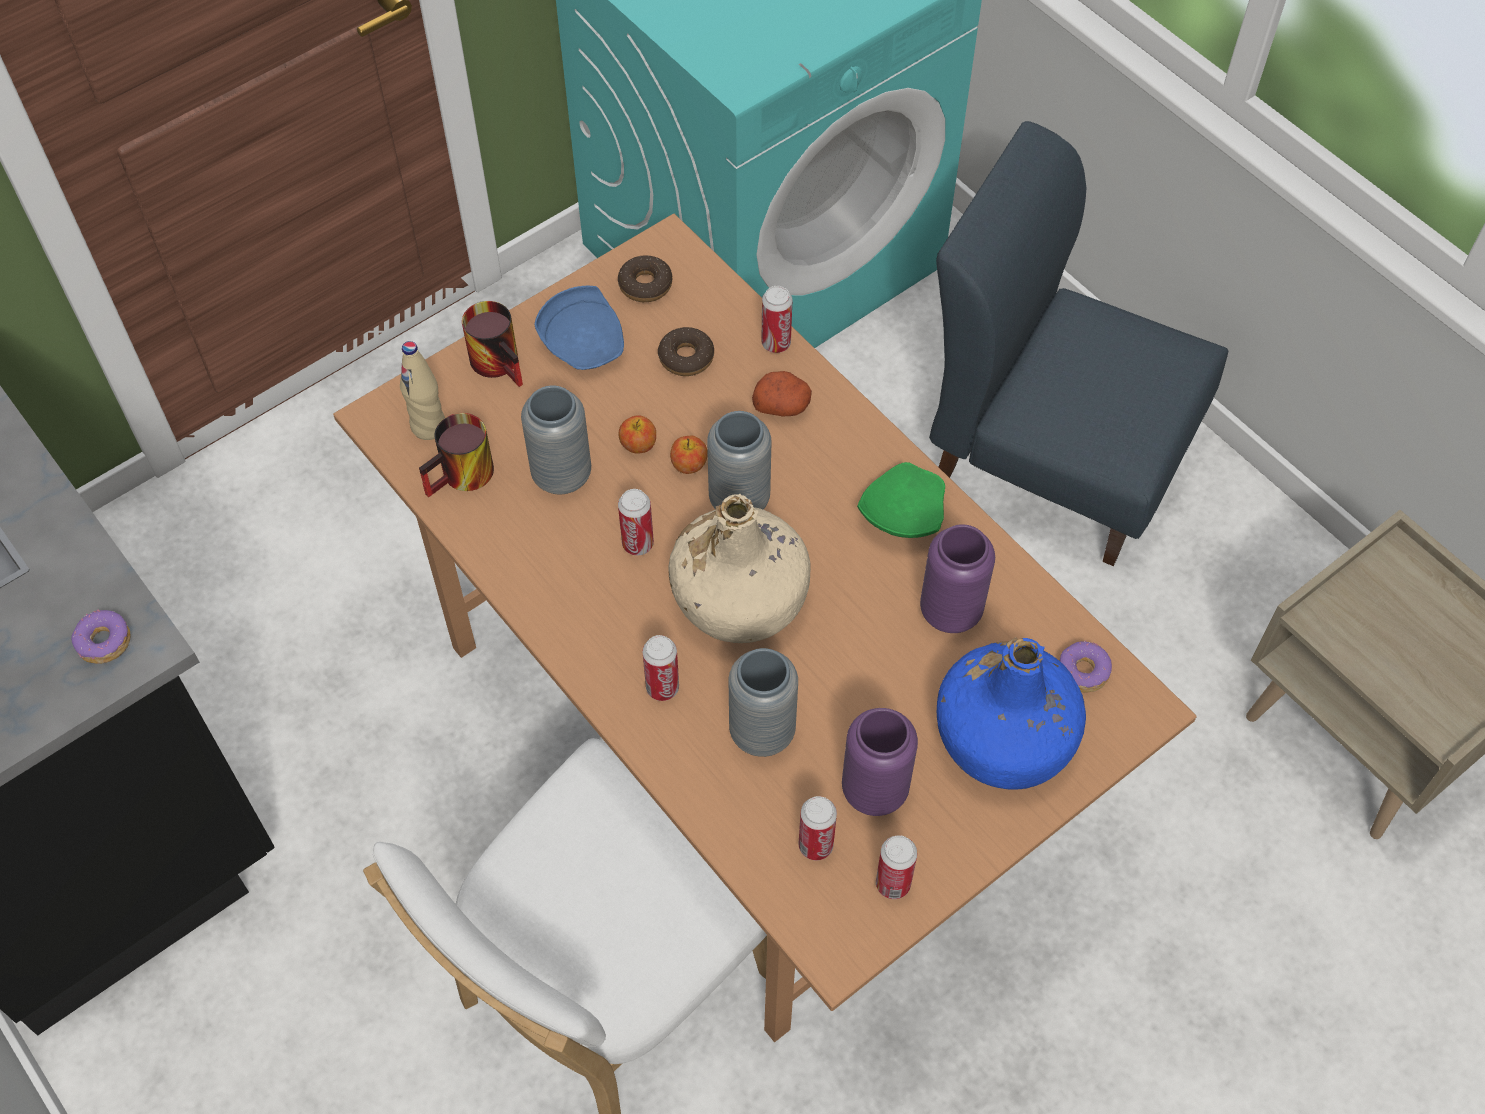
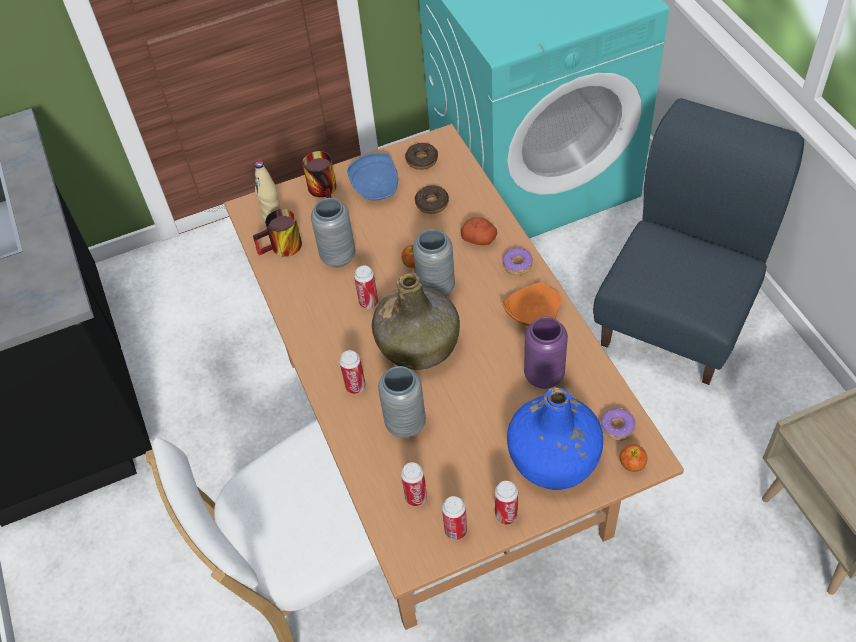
camera: 20 degrees right, 5 degrees down
(104, 642) = (45, 296): donut -> donut (517, 265)
(638, 445) = (387, 247): apple -> apple (632, 464)
(740, 597) = (418, 343): beige bottle -> green bottle
(776, 343) = (487, 204): can -> can (506, 515)
(874, 790) = (462, 472): purple vase -> none
(901, 514) = (531, 313): green plate -> orange plate
(1052, 458) = (678, 318): blue chair -> blue chair turned 75 degrees clockwise

